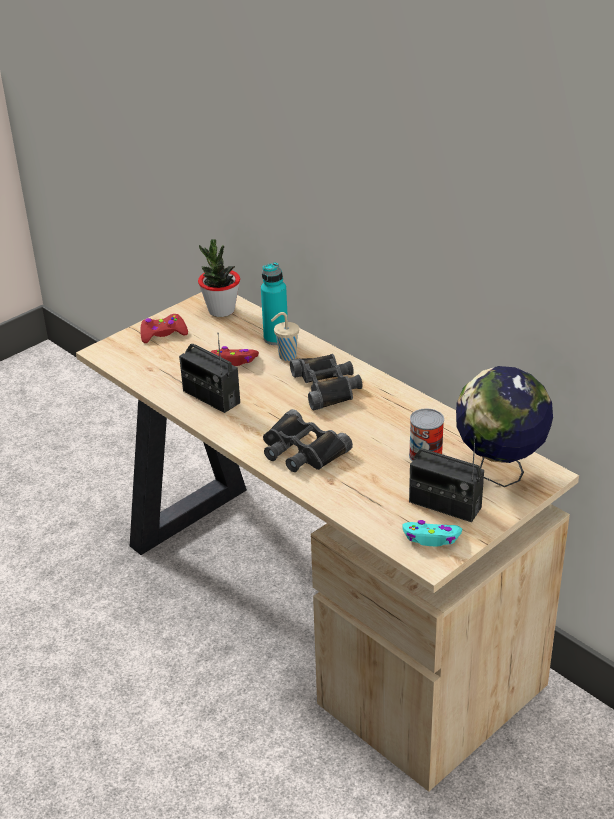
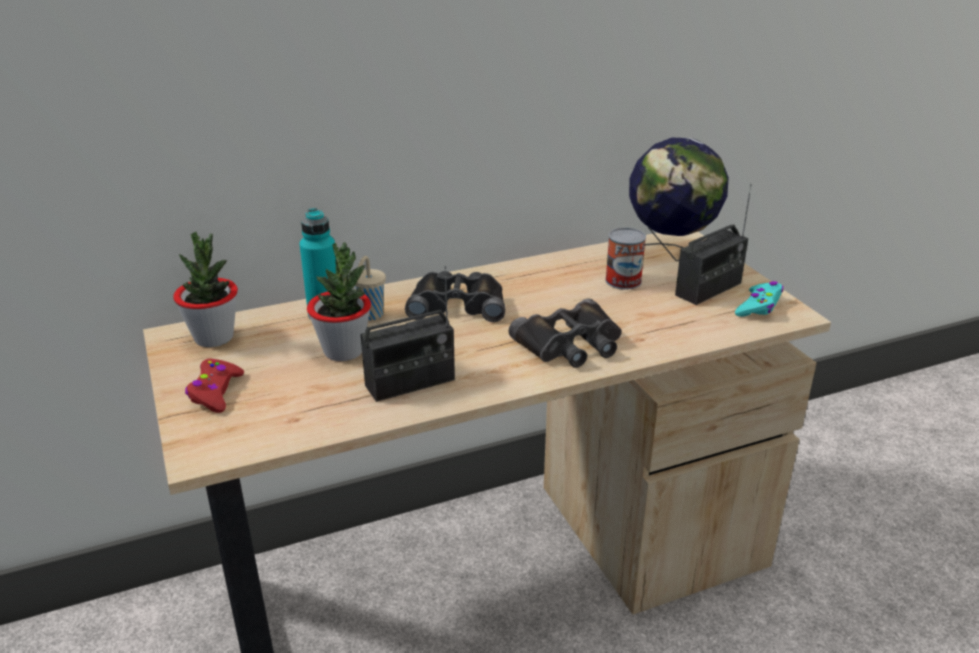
camera: 70 degrees left, 5 degrees down
(234, 361) = (344, 351): red game controller -> potted plant

